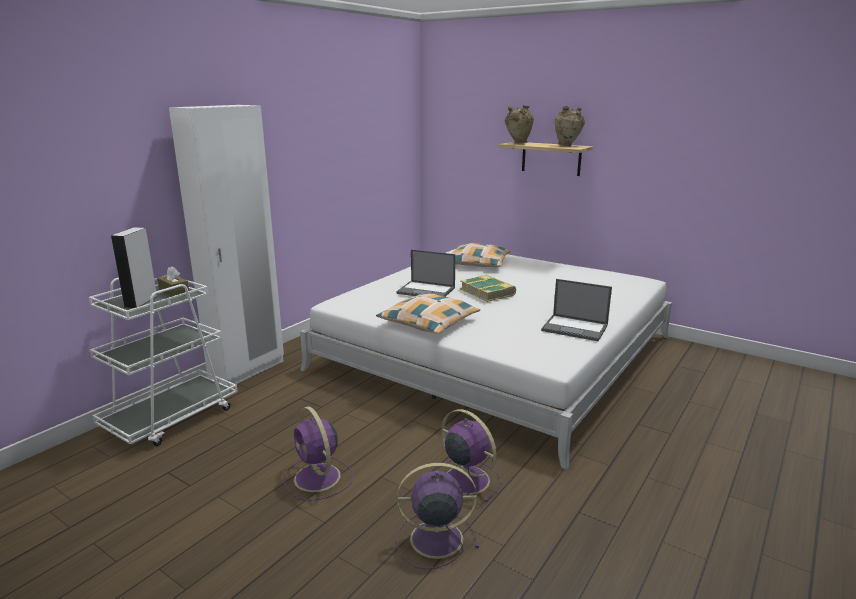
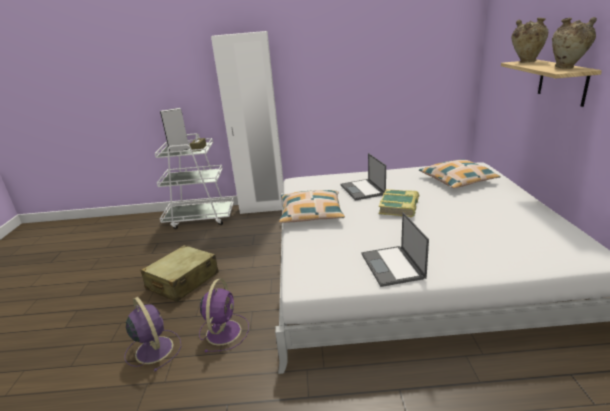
camera: 55 degrees right, 5 degrees up
(318, 478) = (182, 281): purple fan -> beige suitcase

